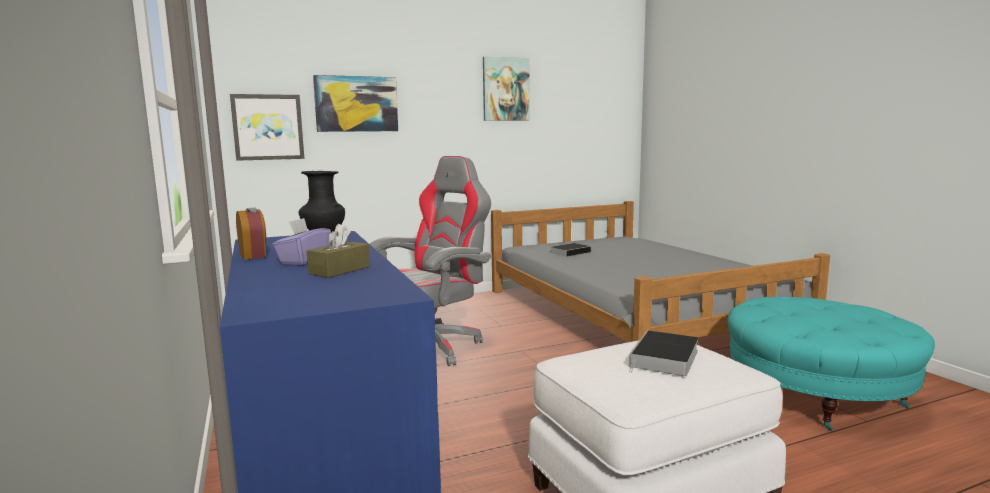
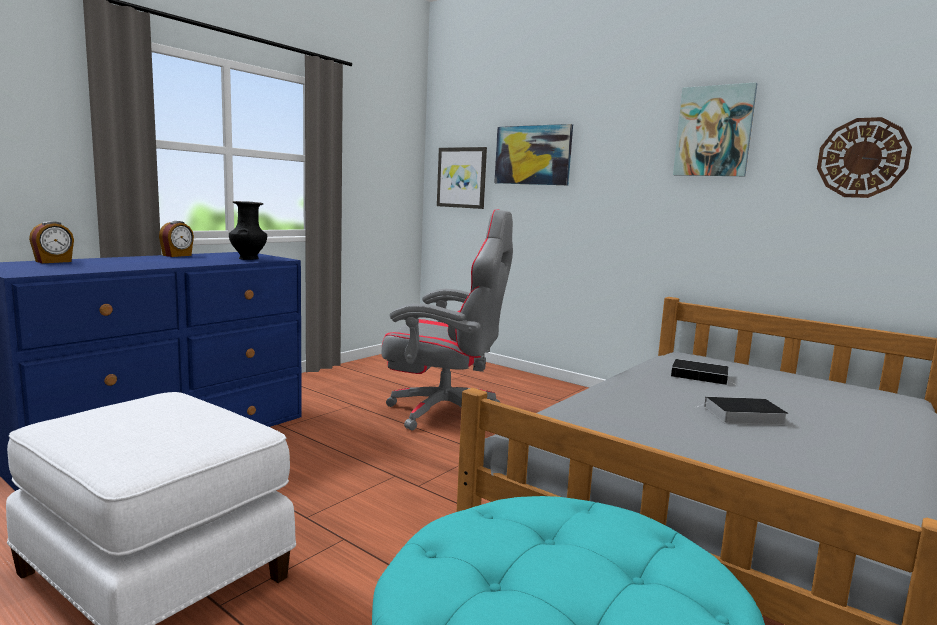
camera: 60 degrees right, 0 degrees up
(262, 291) = (54, 261): none -> alarm clock
(304, 260) = (159, 260): purple tissue box -> none
(339, 270) = (118, 265): brown tissue box -> none
(584, 108) = (862, 158): none -> wall clock
(665, 359) = (153, 424): book -> book (742, 416)

